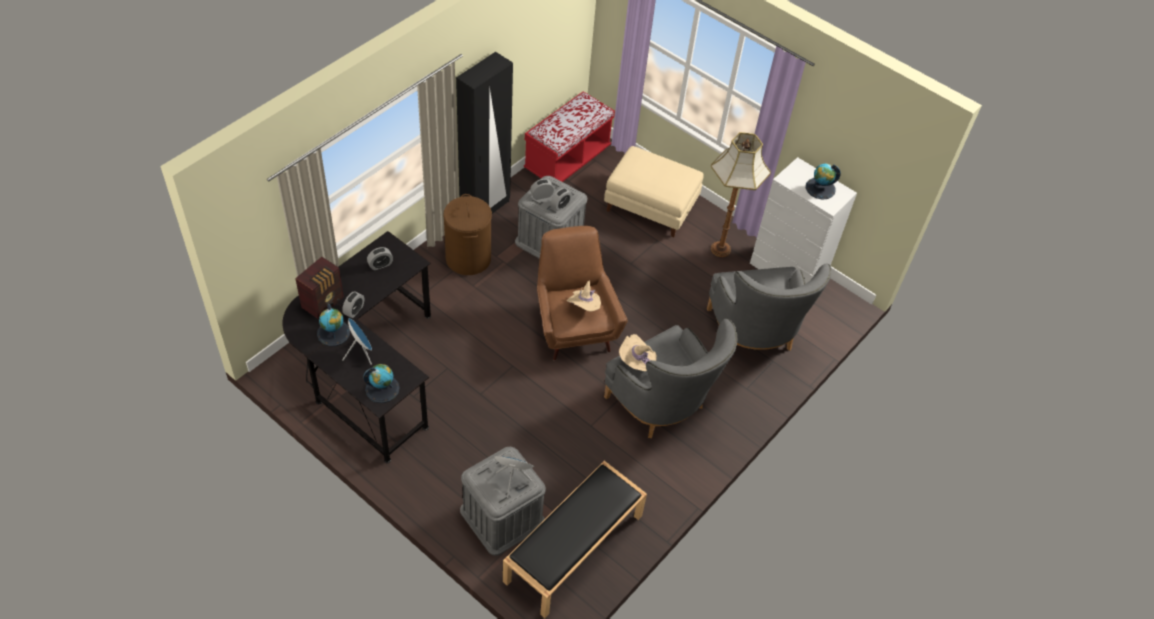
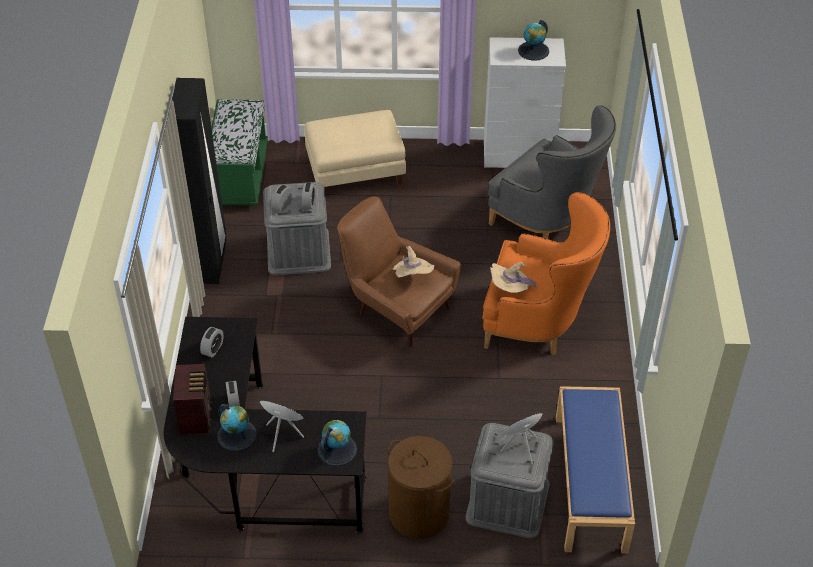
camera: 35 degrees left, 5 degrees down
(468, 258) = (243, 313): brown laundry basket -> brown laundry basket (419, 513)
(567, 159) = (240, 175): red bench -> green bench
(573, 549) = (591, 483): black bench -> blue bench
(663, 407) = (539, 323): grey armchair -> orange armchair
(721, 249) = (450, 170): floor lamp -> none

